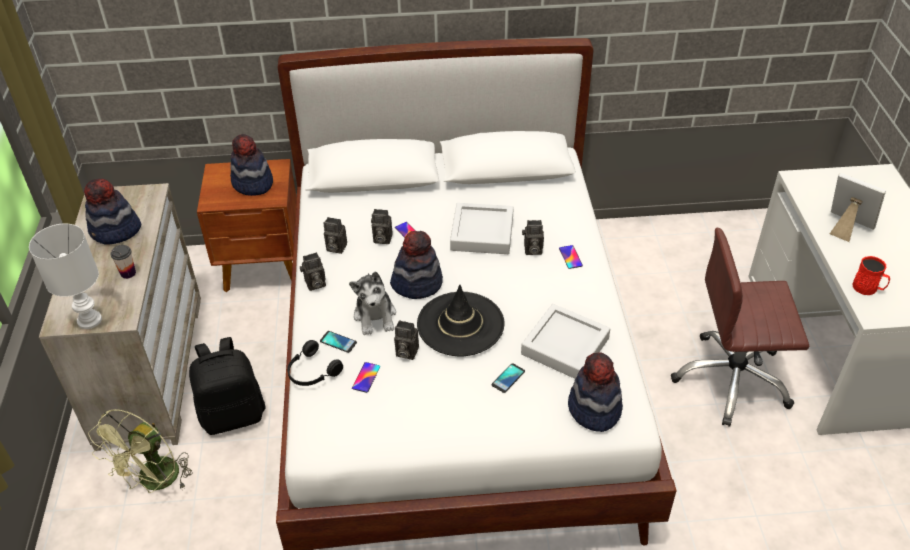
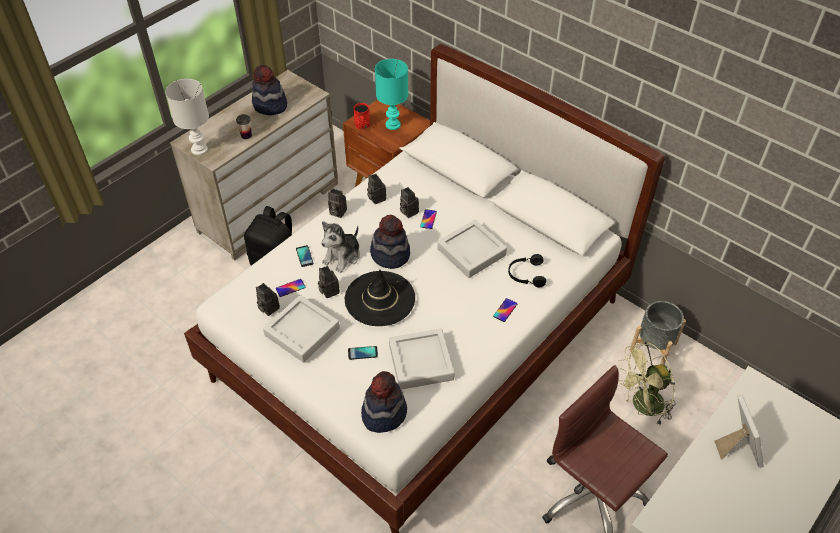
camera: 45 degrees right, 5 degrees up
(154, 482) = (203, 272): green fan -> green fan (642, 406)
(252, 184) = (392, 125): hat -> turquoise table lamp
(312, 372) = (270, 262): black headphones -> black headphones (526, 275)
(432, 404) = (302, 332): none -> grey tray
(532, 250) = (487, 286): camera -> camera (267, 308)
(633, 241) = (652, 347): none -> grey planter
(868, 288) = (682, 502): red mug -> red mug (362, 126)

